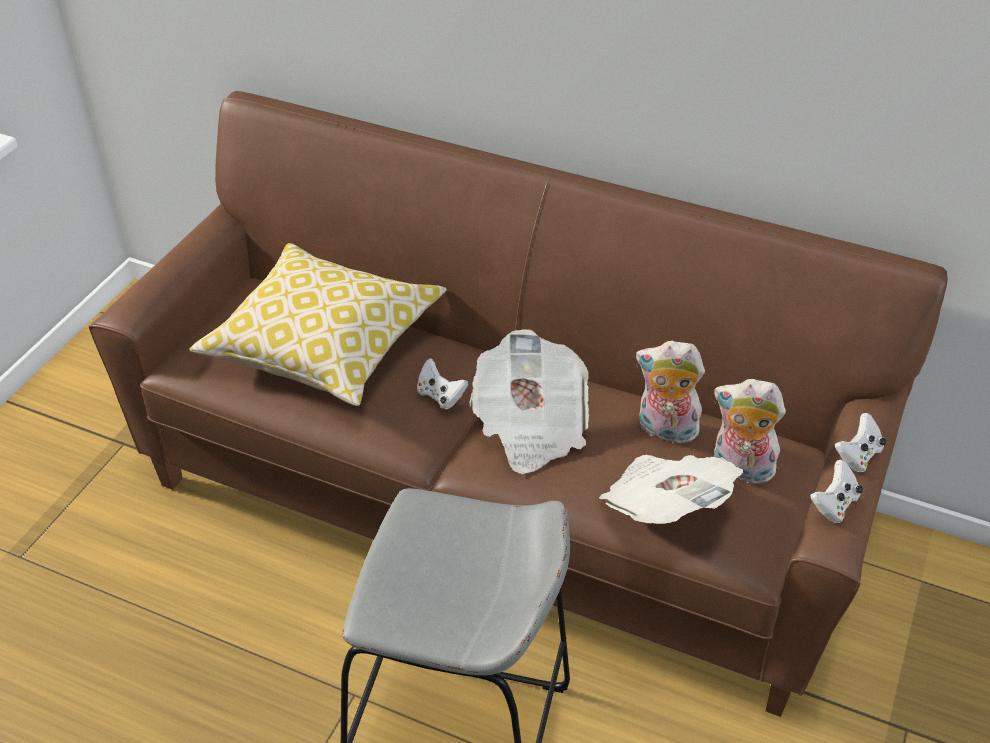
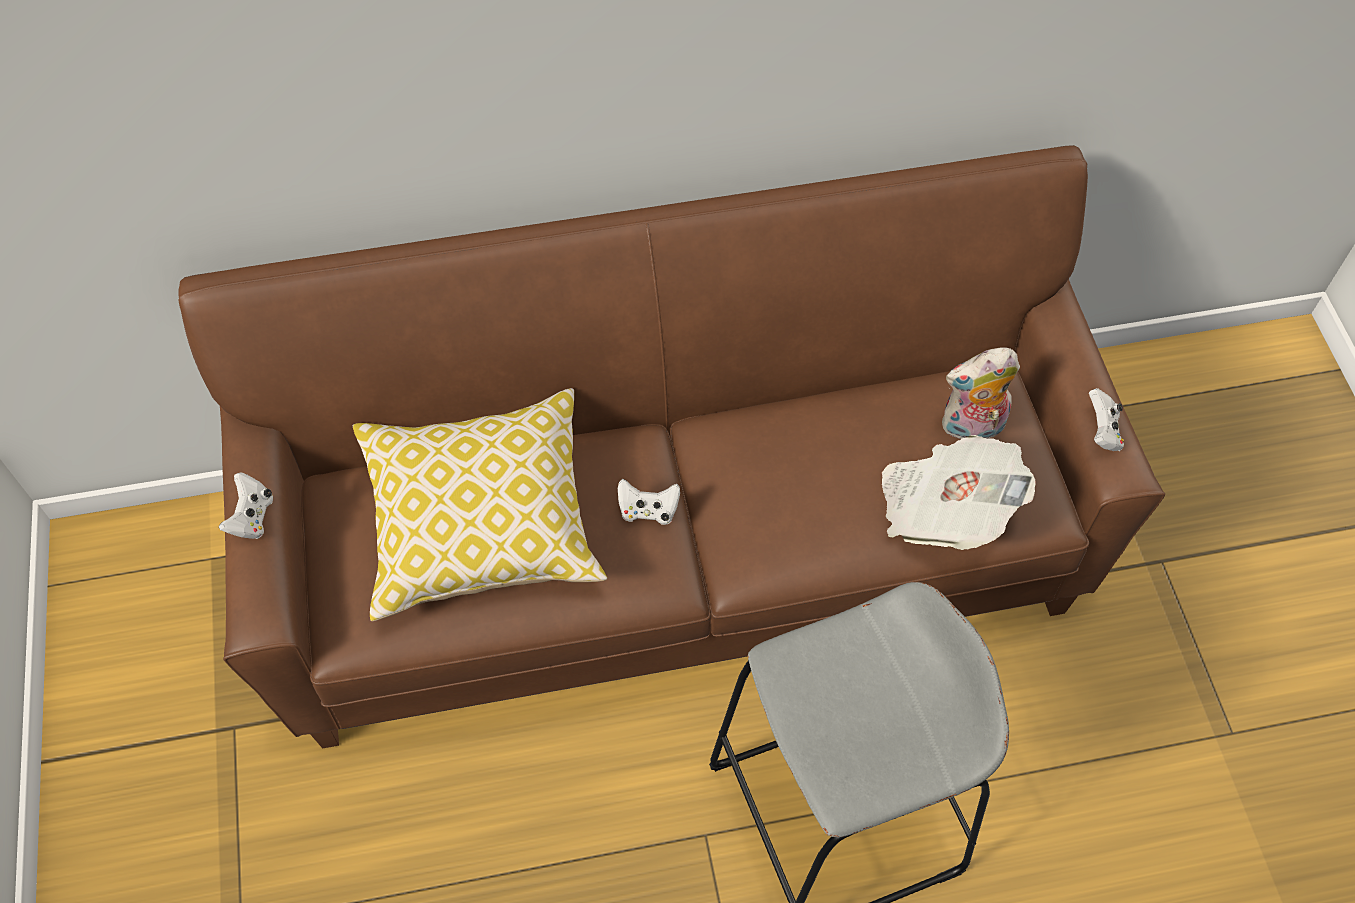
camera: 35 degrees left, 15 degrees up
(530, 426) = (761, 494): newspaper -> none
(665, 430) = (879, 425): plush toy -> none
(857, 456) = (1084, 368): white game controller -> white game controller (252, 517)

